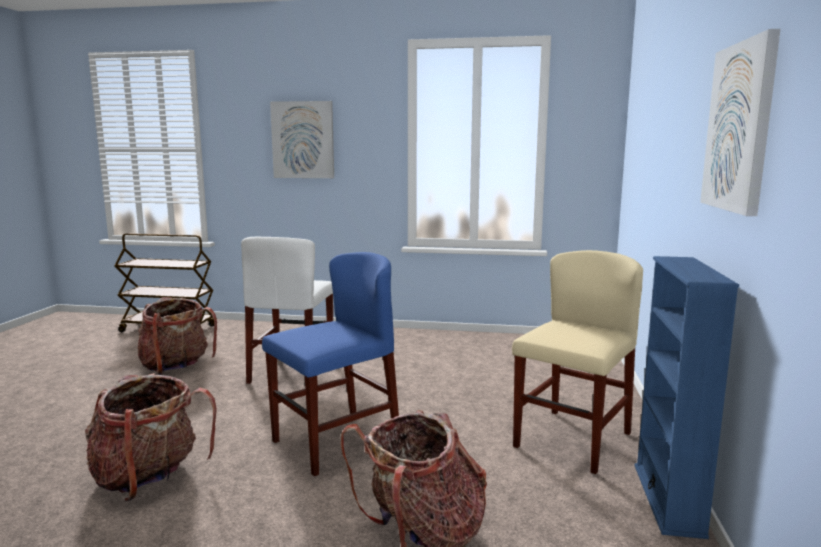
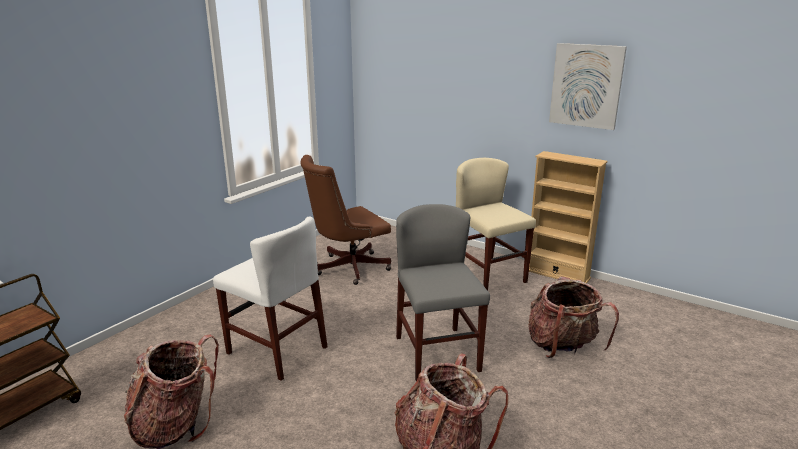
camera: 65 degrees left, 10 degrees up
(303, 140) = (108, 107): picture -> none
(336, 442) = (437, 353): blue chair -> grey chair
(475, 361) = (347, 268): none -> brown office chair
(668, 499) = (557, 274): blue bookcase -> beige bookcase

